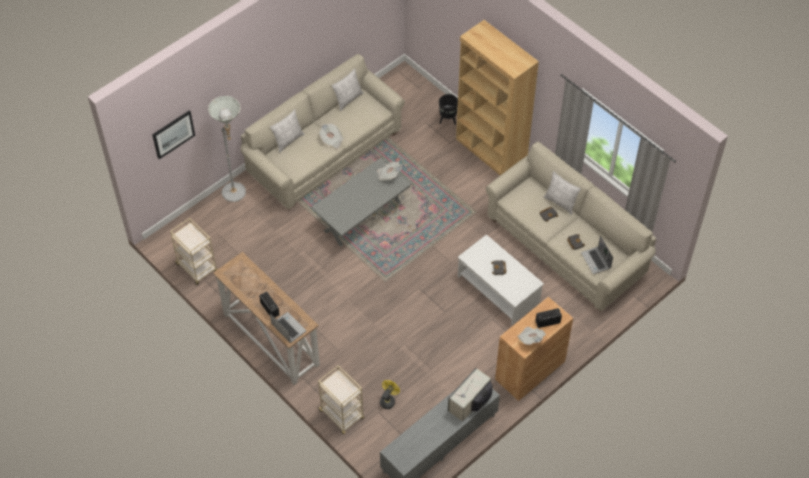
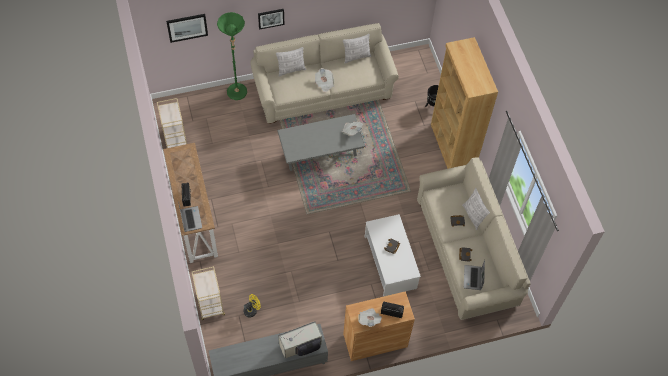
camera: 25 degrees right, 5 degrees up
(237, 195) = (238, 95): grey floor lamp -> green floor lamp
(253, 90) = (271, 18): none -> picture

